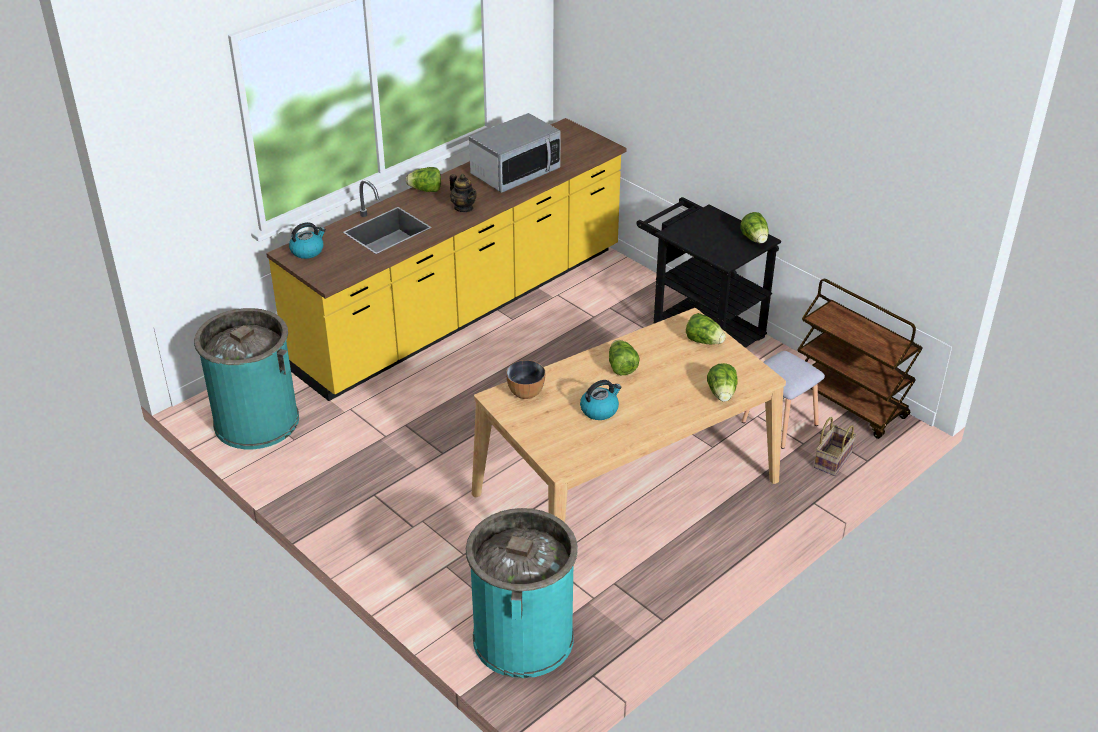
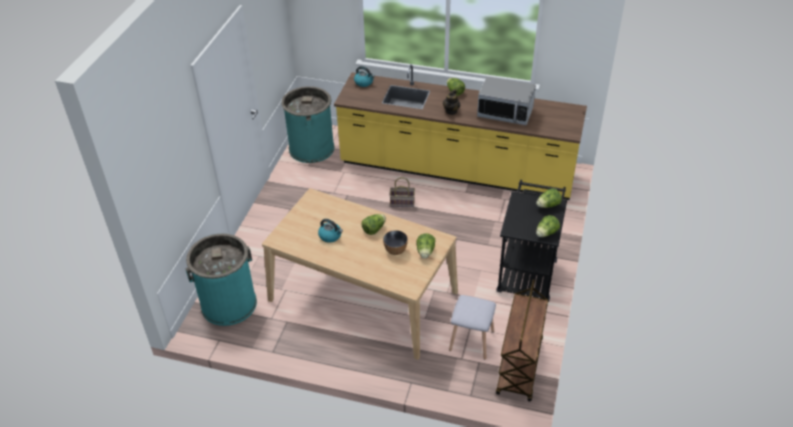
camera: 60 degrees right, 5 degrees up
(525, 393) = (324, 204): bowl -> bowl (395, 250)
(722, 394) = (381, 277): lettuce -> lettuce (548, 205)
(832, 459) = (458, 377): basket -> basket (403, 202)

